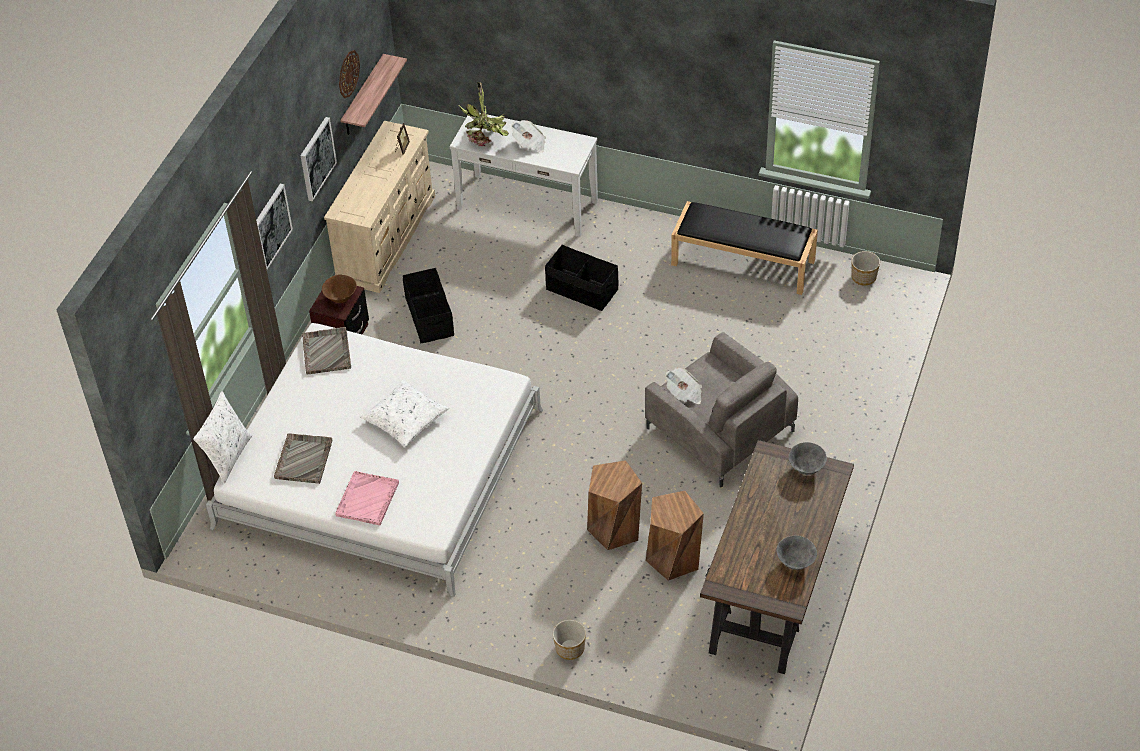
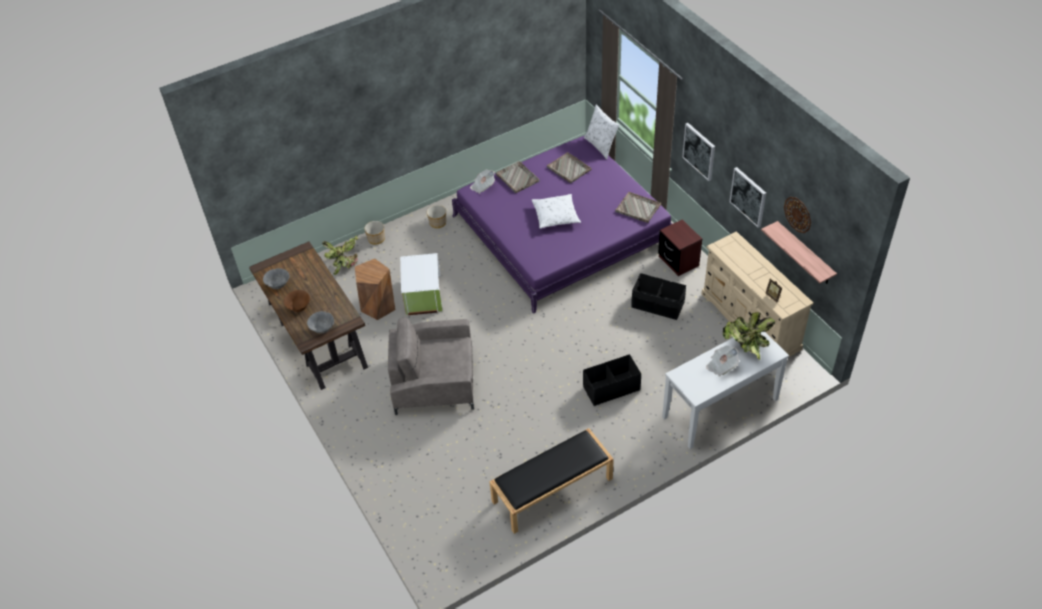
camera: 130 degrees right, 0 degrees up
(341, 298) = (679, 236): brown bowl -> brown bowl (299, 308)
(367, 499) = (517, 177): pink tray -> grey tray
(380, 468) = (562, 229): white bed -> purple bed
(614, 528) = (422, 295): brown stool -> white storage box
(642, 649) = (345, 263): none -> potted plant
(684, 393) = (452, 345): newspaper -> newspaper (483, 186)
(864, 277) = (469, 550): planter -> planter (437, 223)

